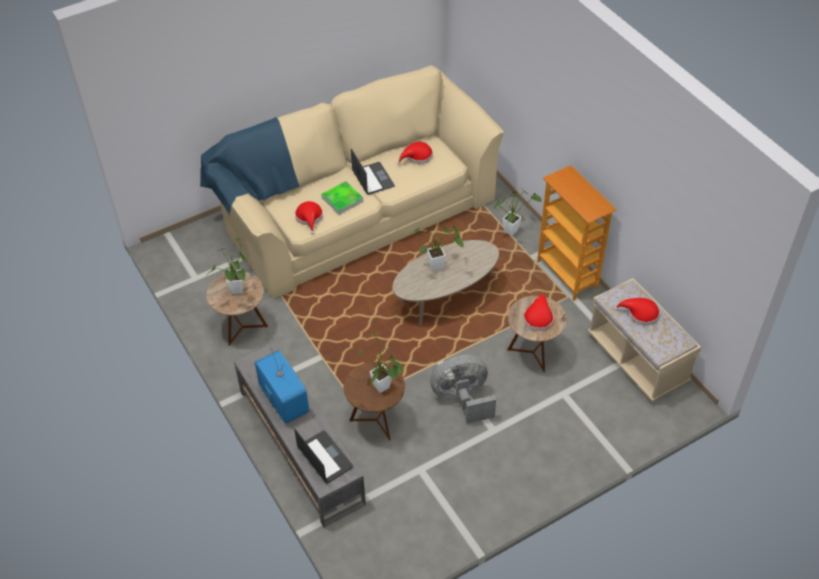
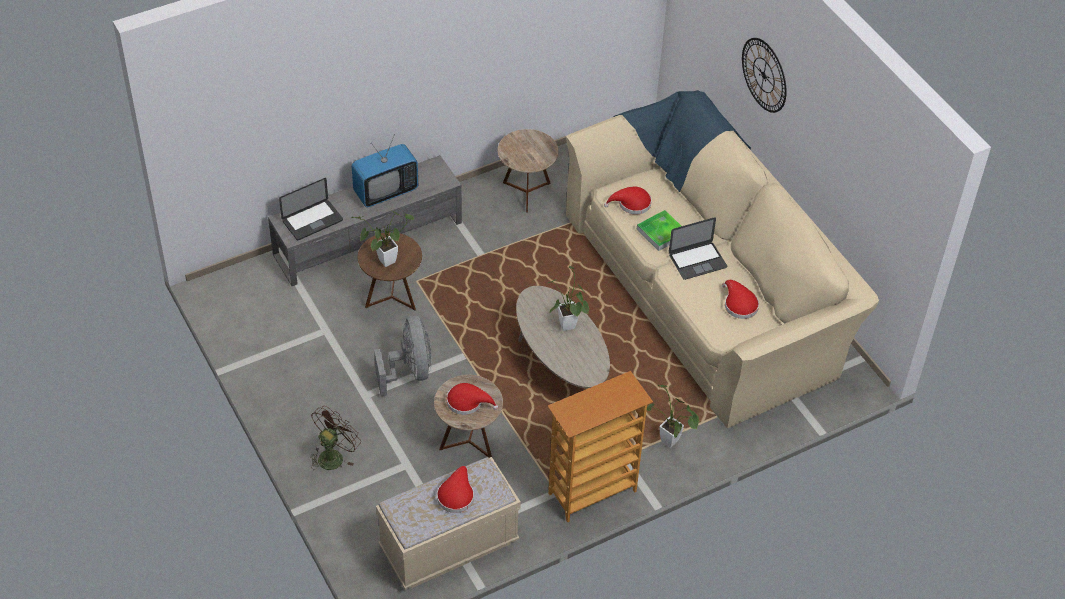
camera: 90 degrees right, 0 degrees up
(237, 292) = (527, 151): potted plant -> none
(253, 67) = (764, 75): none -> wall clock
(563, 447) = (333, 455): none -> brown fan

